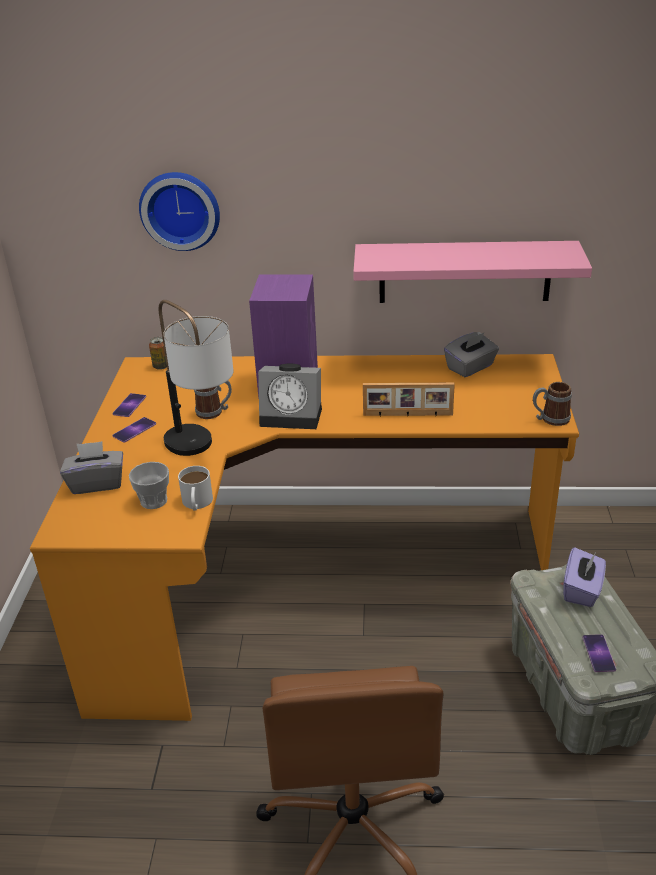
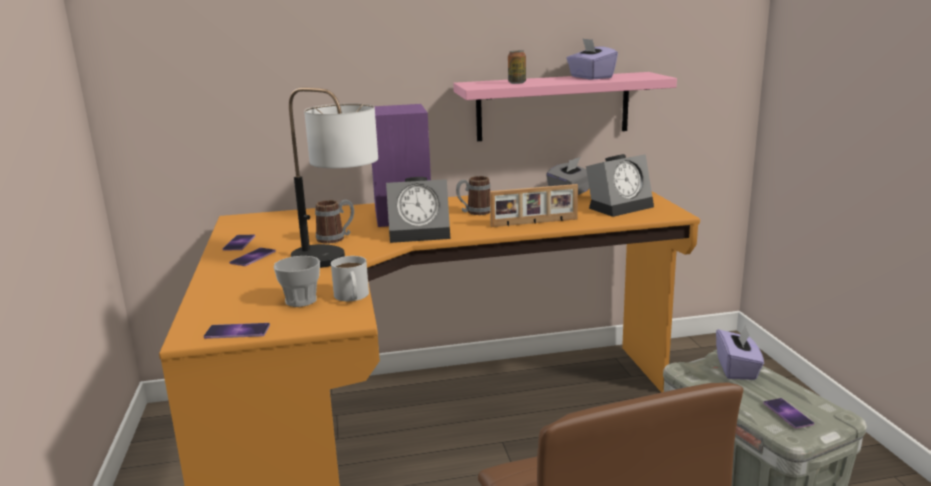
camera: 15 degrees left, 15 degrees down
(92, 533) = (237, 331): none -> phone
(97, 483) = (226, 296): grey tissue box -> none
(161, 366) = (262, 217): can -> can (517, 83)
(180, 209) = (282, 52): wall clock -> none
(501, 252) = (590, 77): none -> purple tissue box
(509, 399) = (620, 206): none -> alarm clock
(550, 419) = (667, 213): mug -> mug (474, 212)

